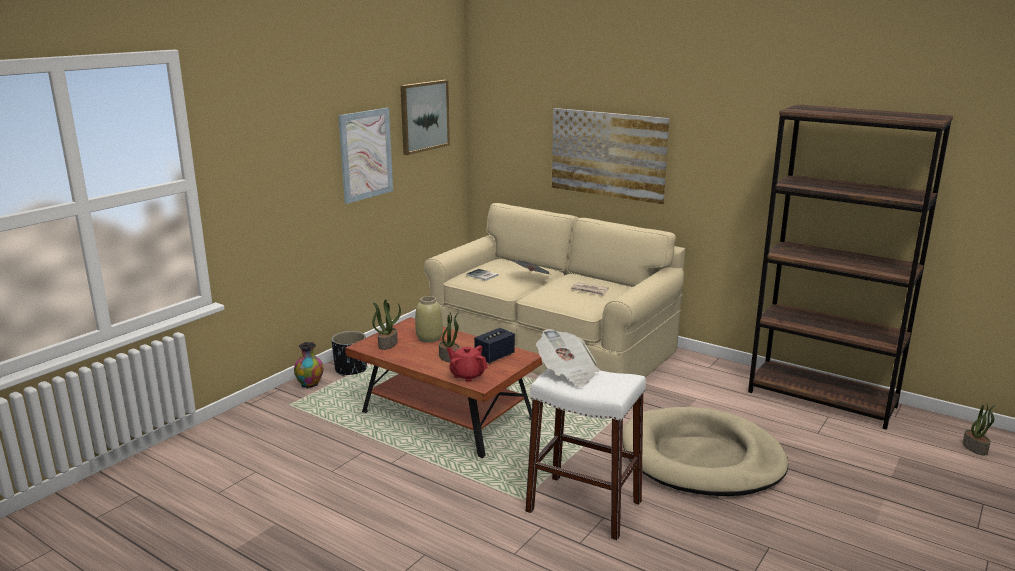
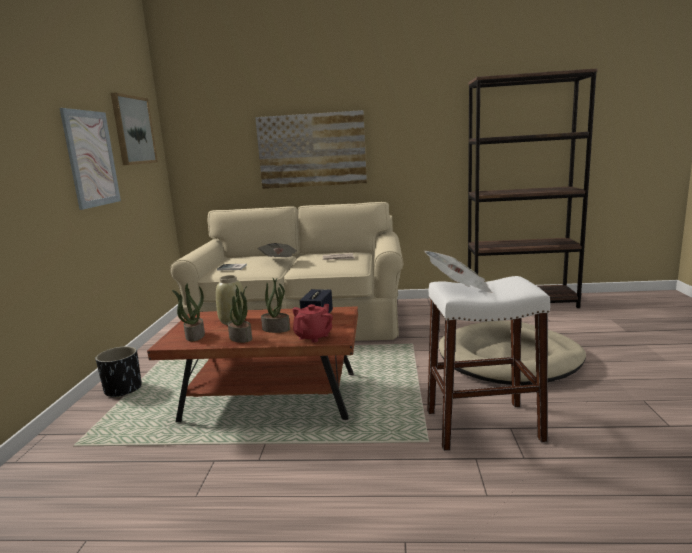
camera: 30 degrees left, 5 degrees down
(310, 384) = (84, 417): vase -> none
(467, 375) = (314, 336): red teapot -> red teapot turned 120 degrees clockwise
(975, 448) = (635, 303): potted plant -> potted plant (241, 338)

